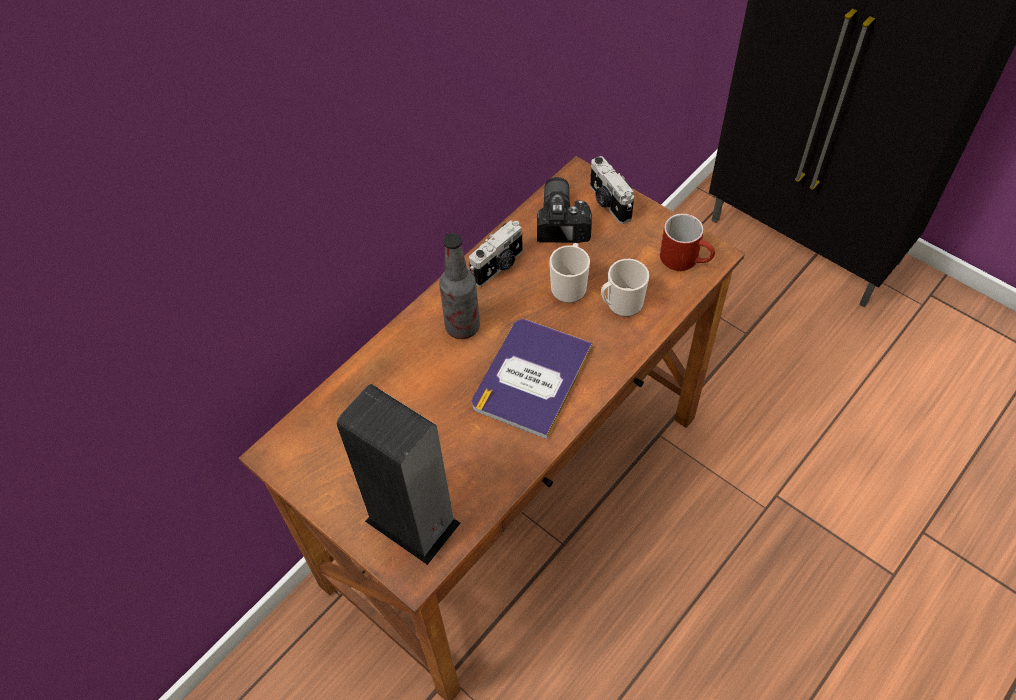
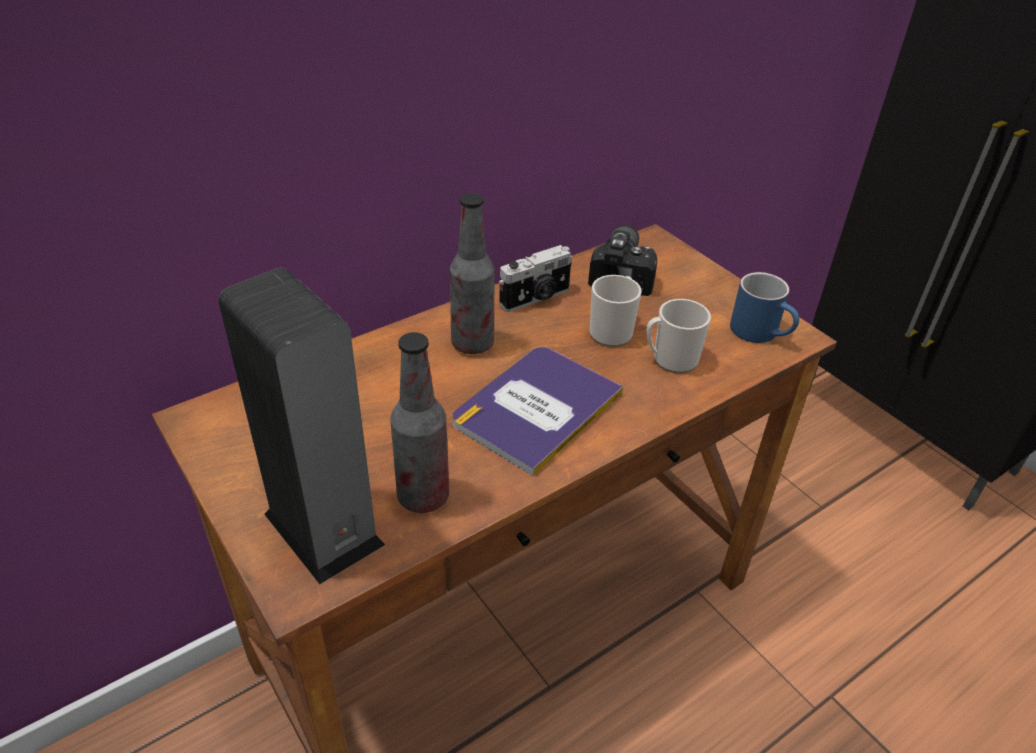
camera: 10 degrees right, 15 degrees down
(473, 477) = (423, 496): none -> bottle
(608, 203) = (681, 268): camera -> none
(686, 259) = (762, 333): red mug -> blue mug

